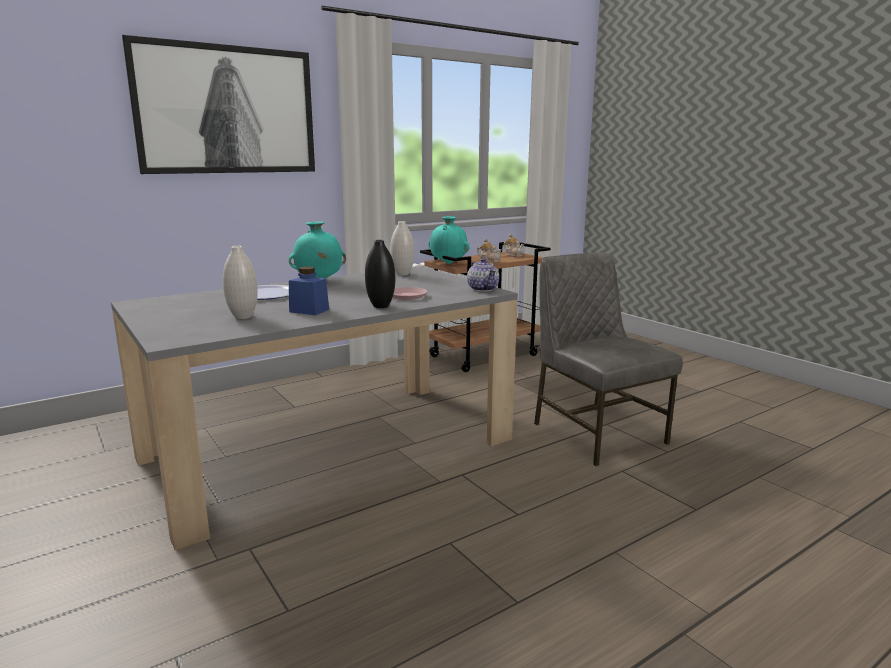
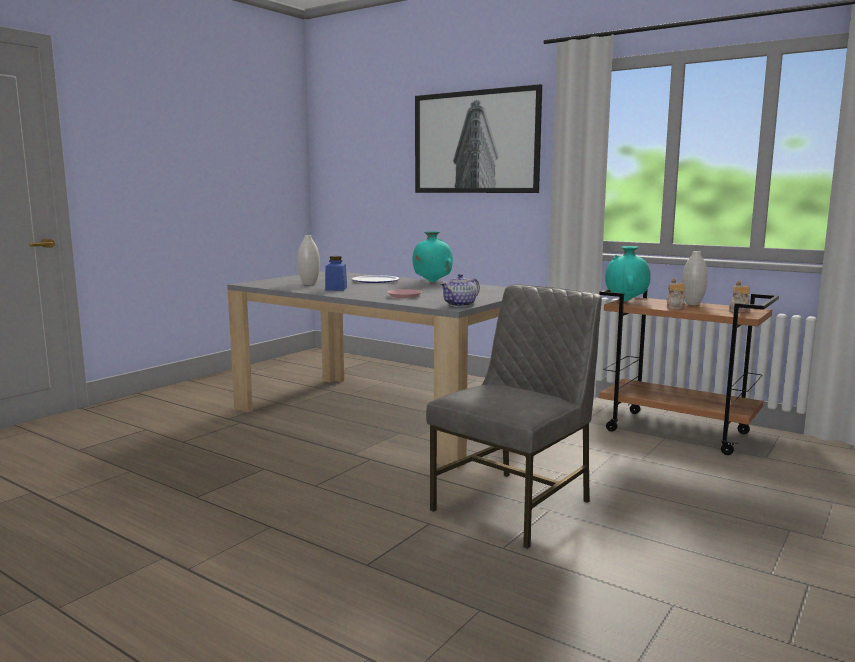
camera: 70 degrees right, 5 degrees down
(380, 306) = (363, 295): black vase -> none
(402, 274) = (492, 290): white vase -> white vase (692, 304)

